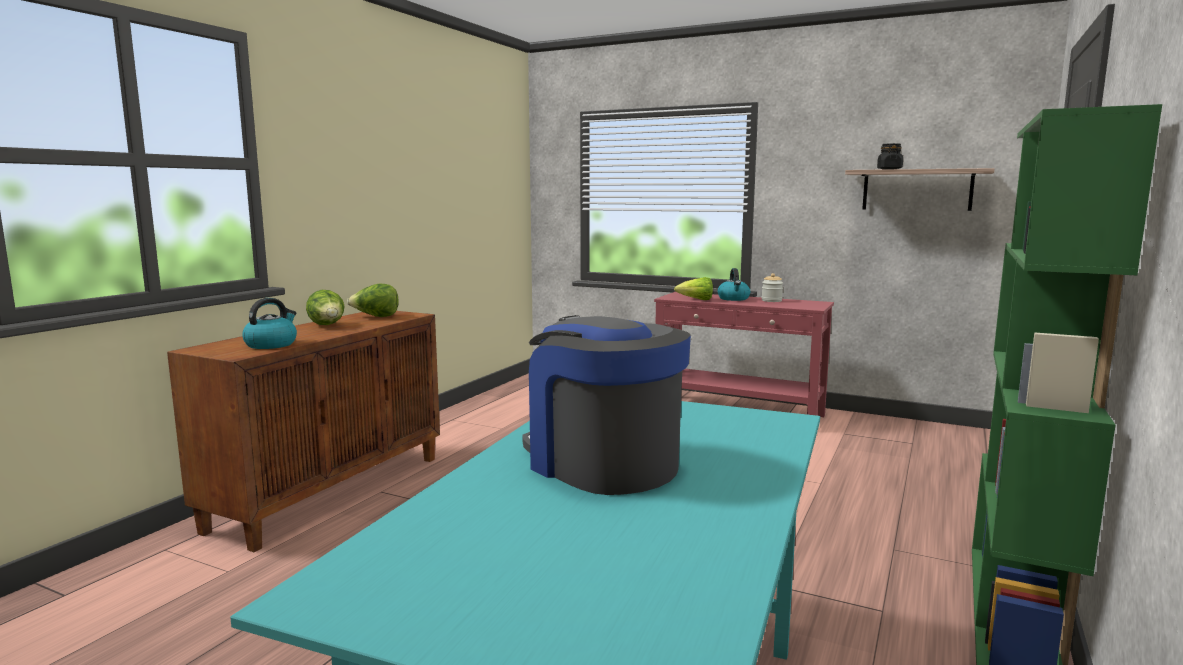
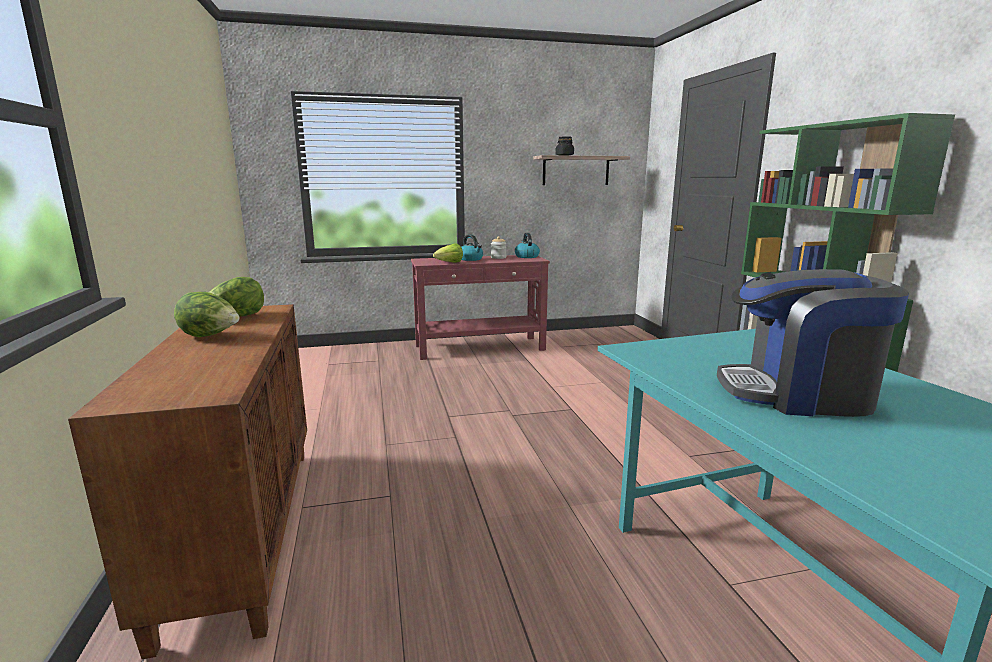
camera: 40 degrees left, 5 degrees up
(271, 344) = (216, 371): kettle -> kettle (526, 256)

